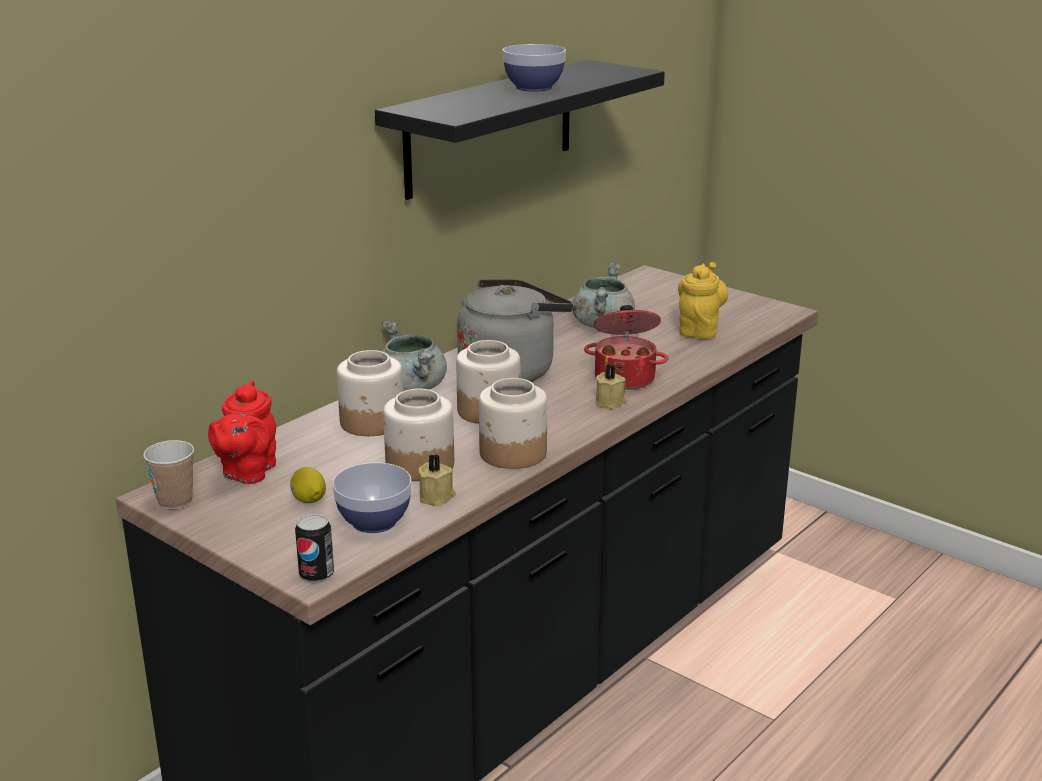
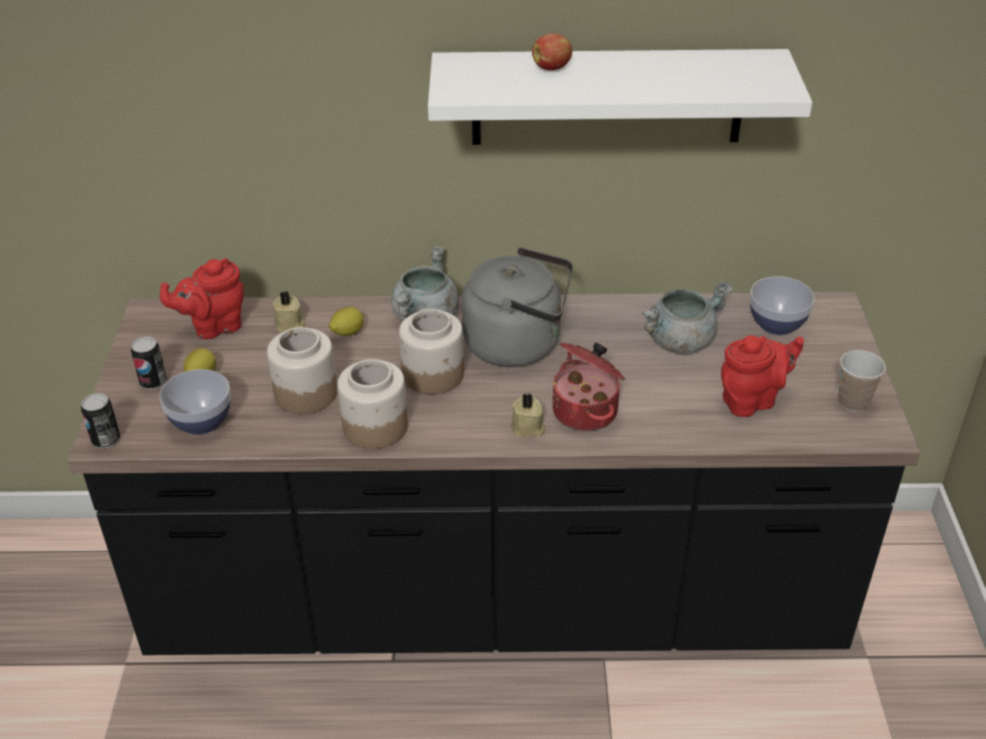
camera: 50 degrees right, 15 degrees up
(175, 501) = (146, 323): cup -> cup (853, 402)
(273, 526) = (153, 382): none -> can
(372, 422) = (347, 333): jar -> lemon
(437, 497) = (266, 430): beige candle -> beige candle (290, 324)
(481, 95) = (552, 68): none -> apple
(490, 128) = (607, 97): black shelf -> white shelf
(533, 87) = (621, 75): bowl -> bowl (777, 324)
(699, 329) = (752, 400): yellow teapot -> red teapot

